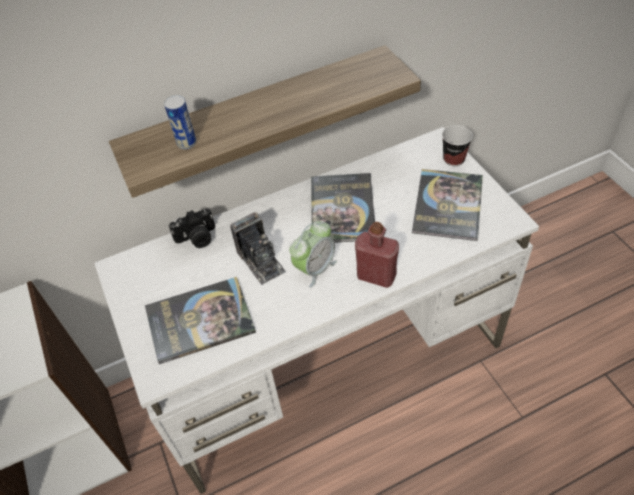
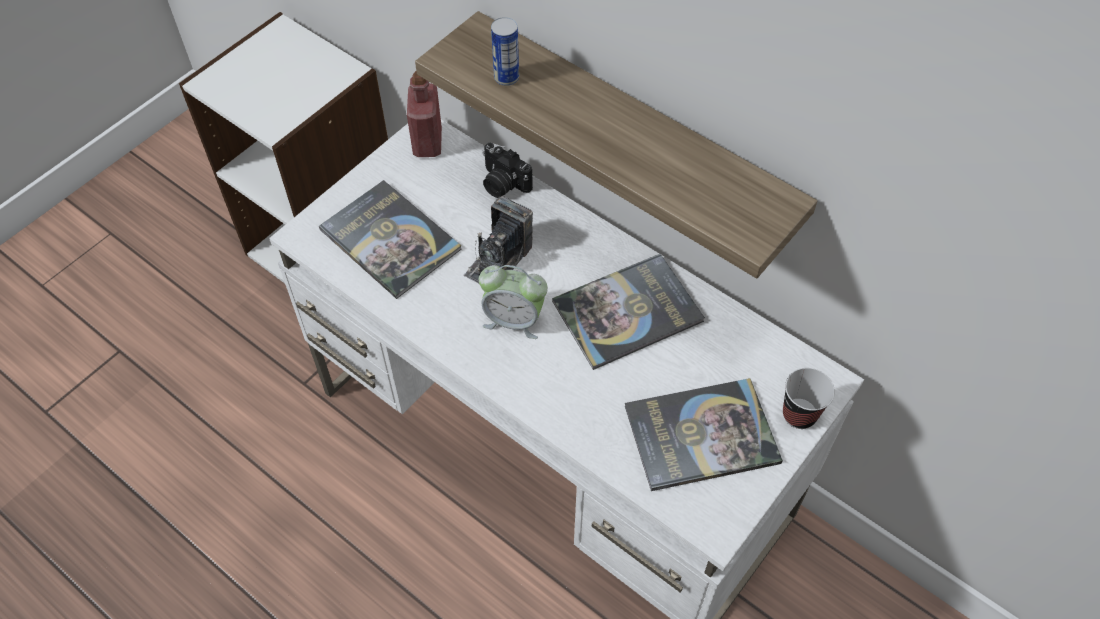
camera: 60 degrees right, 5 degrees up
(376, 276) = (533, 390): red bottle -> red bottle (427, 143)

